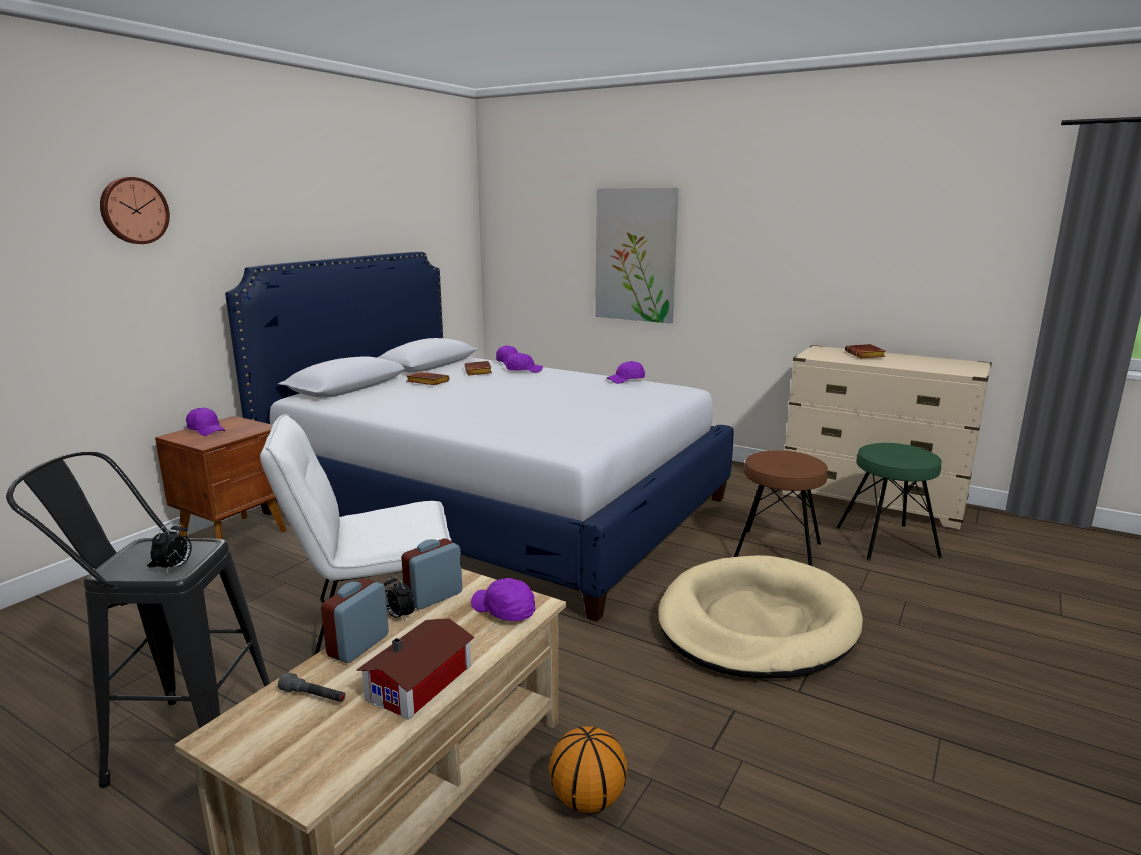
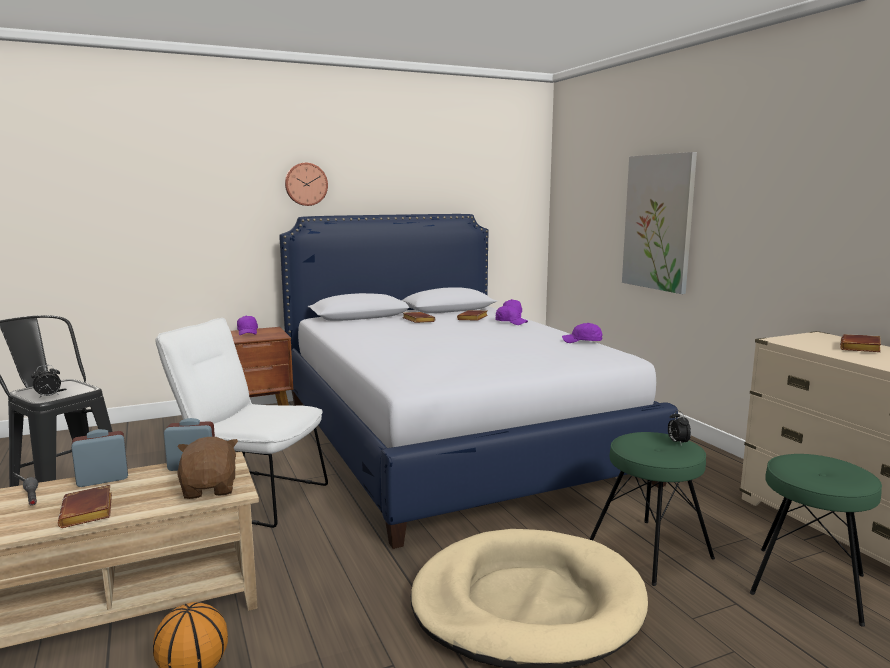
camera: 35 degrees right, 5 degrees down
(133, 210) = (222, 174): wall clock -> wall clock (306, 184)
(399, 616) = (153, 471): alarm clock -> alarm clock (677, 442)
(423, 681) = (89, 512): toy house -> brown book
(503, 611) = (210, 489): purple cap -> brown plush toy
(777, 552) = (649, 551): brown stool -> green stool

